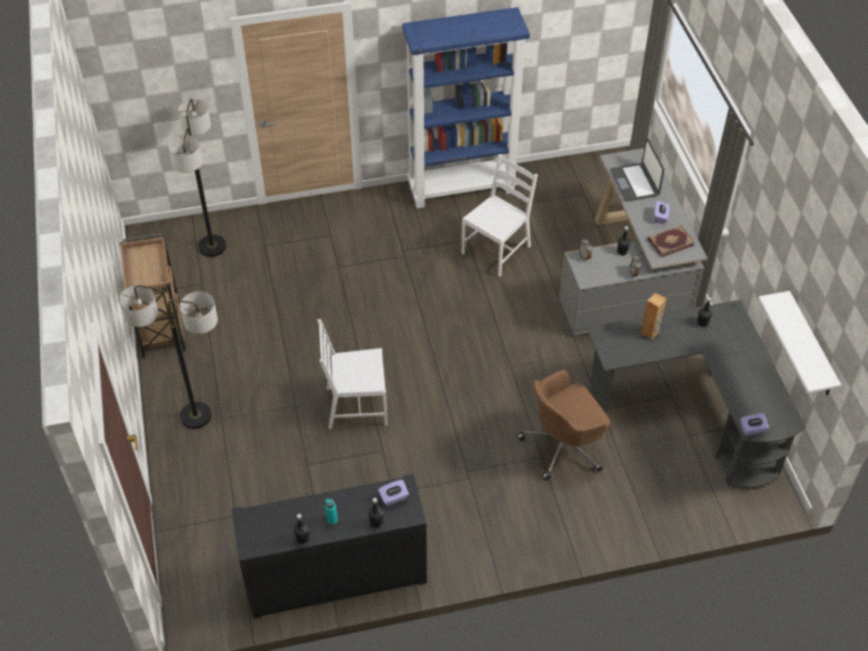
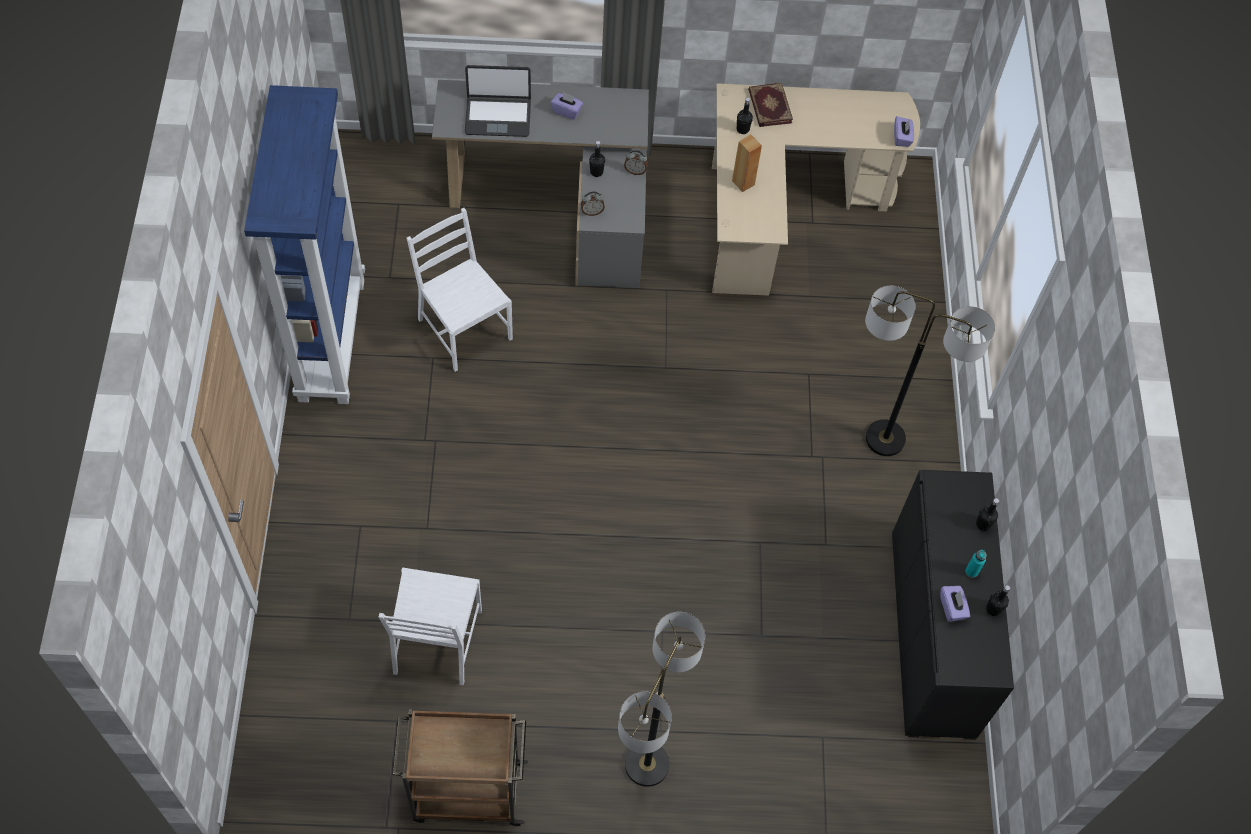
camera: 80 degrees left, 10 degrees up
(212, 247) = (323, 695): floor lamp -> floor lamp (885, 439)
(356, 406) = (681, 557): white chair -> white chair (437, 642)
(394, 498) = (952, 498): purple tissue box -> purple tissue box (952, 608)
(563, 446) = (798, 347): brown office chair -> none
(670, 242) = (611, 115): book -> book (769, 106)
(694, 412) = (781, 207): black desk -> beige desk
(811, 346) = (875, 26): white shelf -> none

